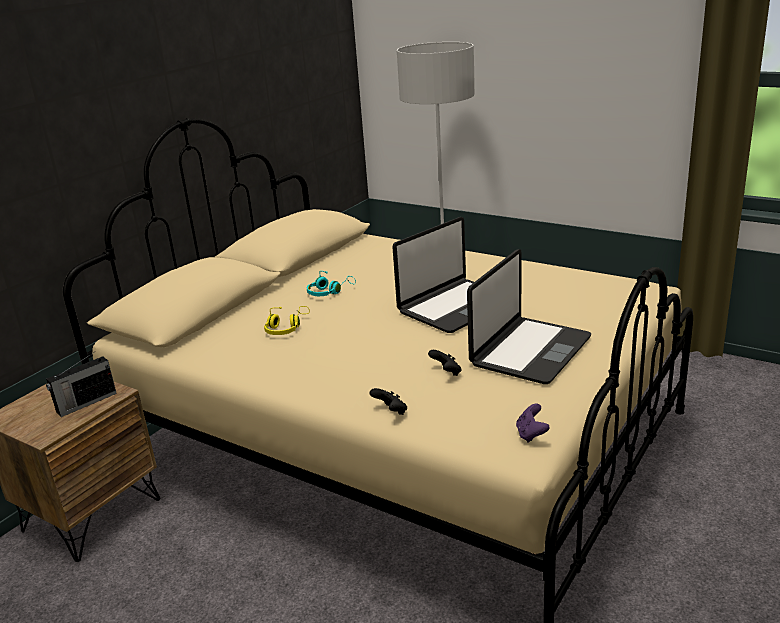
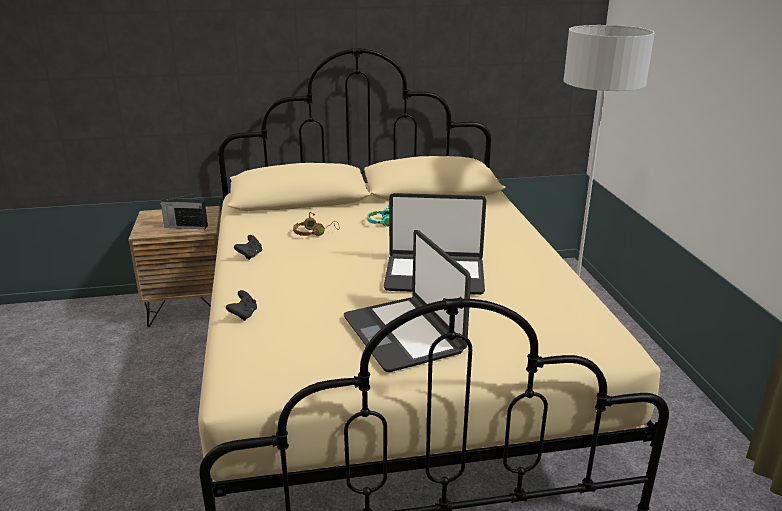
camera: 45 degrees right, 0 degrees up
(286, 328) = (314, 233): yellow headphones -> brown headphones
(446, 372) = (324, 313): black game controller -> black game controller (250, 255)
(529, 351) = (404, 334): laptop -> laptop turned 75 degrees clockwise
(531, 434) = (271, 385): purple game controller -> none

